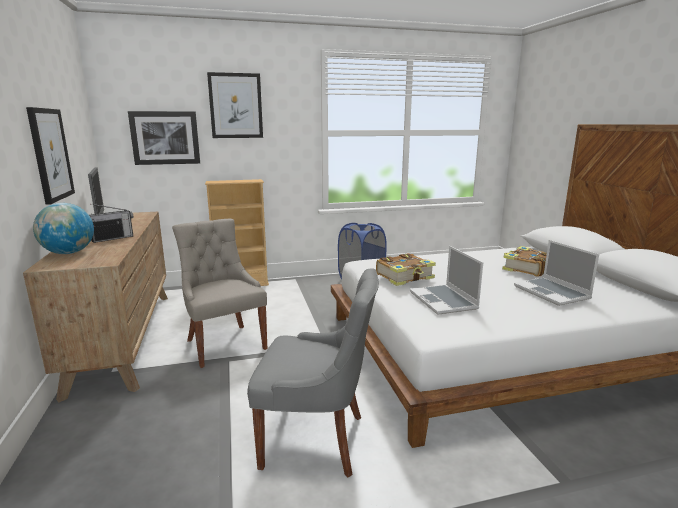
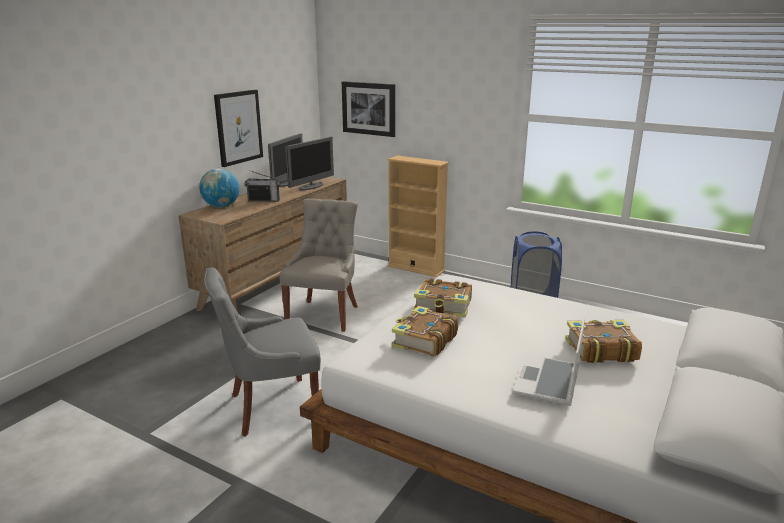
camera: 45 degrees right, 5 degrees up
(137, 221) = (311, 186): none -> monitor
(236, 106) = (432, 80): picture -> none
(317, 440) = (271, 407): grey chair -> grey chair turned 105 degrees clockwise
(444, 301) = (424, 340): laptop -> book

